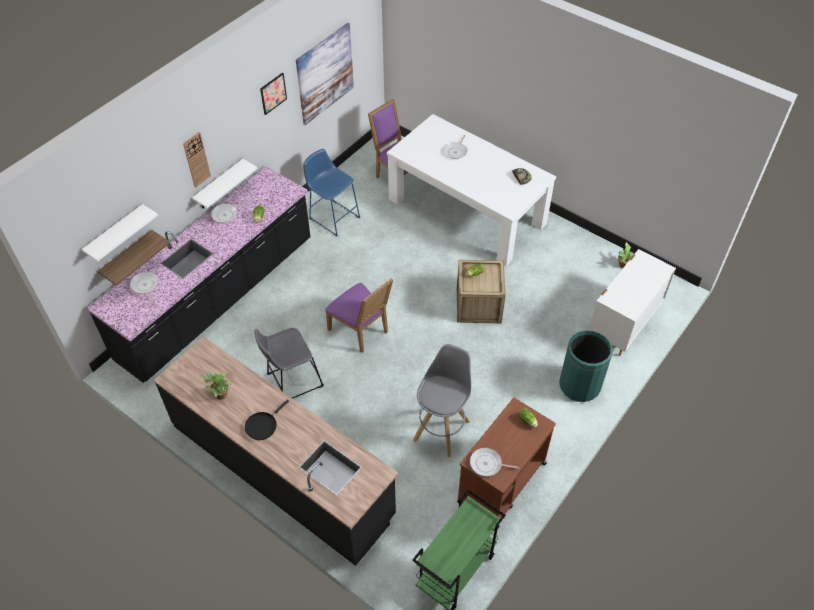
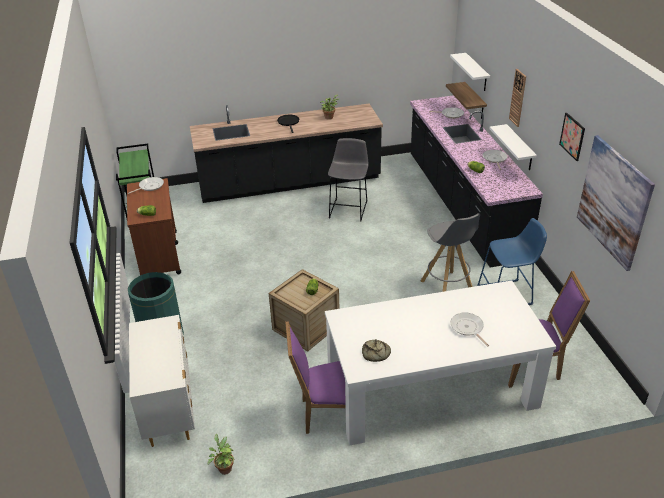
camera: 130 degrees right, 15 degrees down
(361, 331) = (355, 253): purple chair -> purple chair (327, 413)
(442, 429) = (228, 250): grey stool -> grey stool (447, 288)

